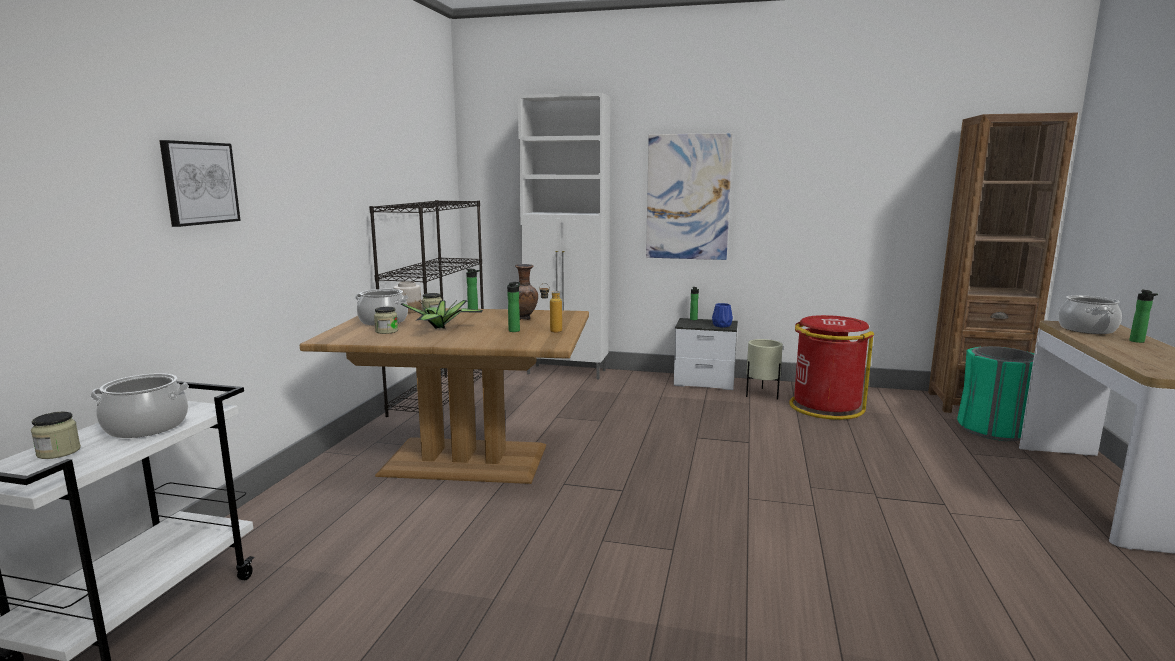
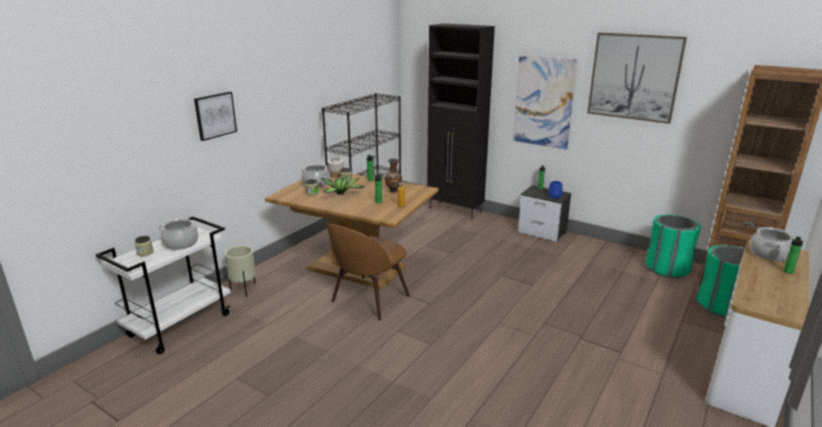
camera: 20 degrees right, 10 degrees up
(518, 503) = (368, 300): none -> brown chair
(567, 372) = (455, 211): white cabinet -> black cabinet
(761, 395) = (573, 249): beige planter -> beige planter (244, 290)
(811, 150) = (634, 77): none -> picture
(825, 407) = (611, 266): red trash can -> none
(890, 400) = (667, 269): none -> green trash can

